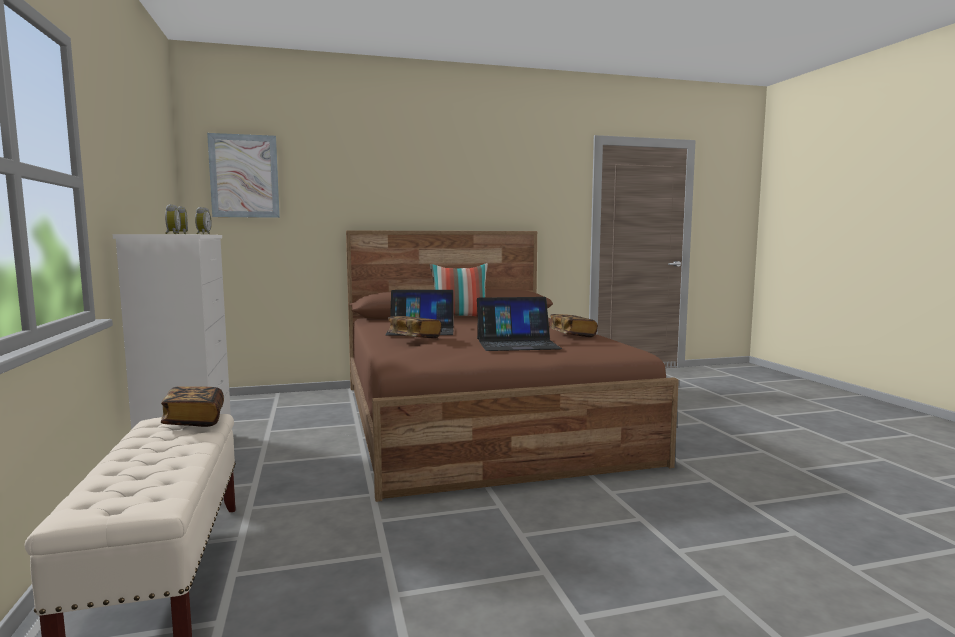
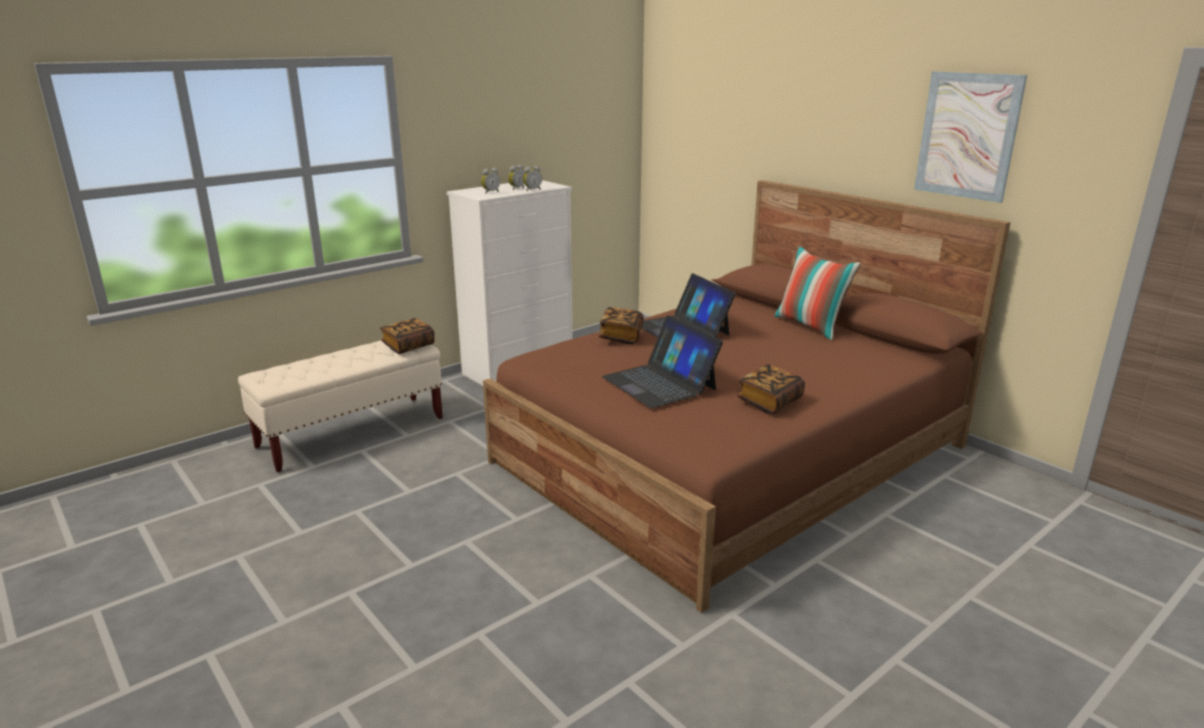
camera: 65 degrees right, 15 degrees up
(244, 176) = (686, 106): picture -> picture (967, 136)

